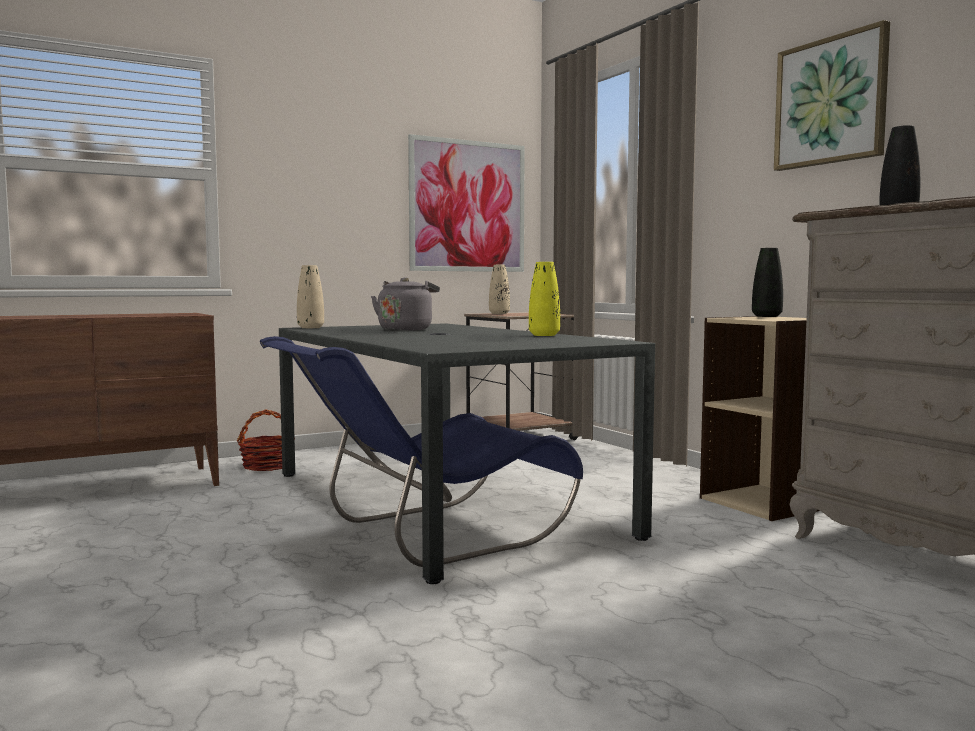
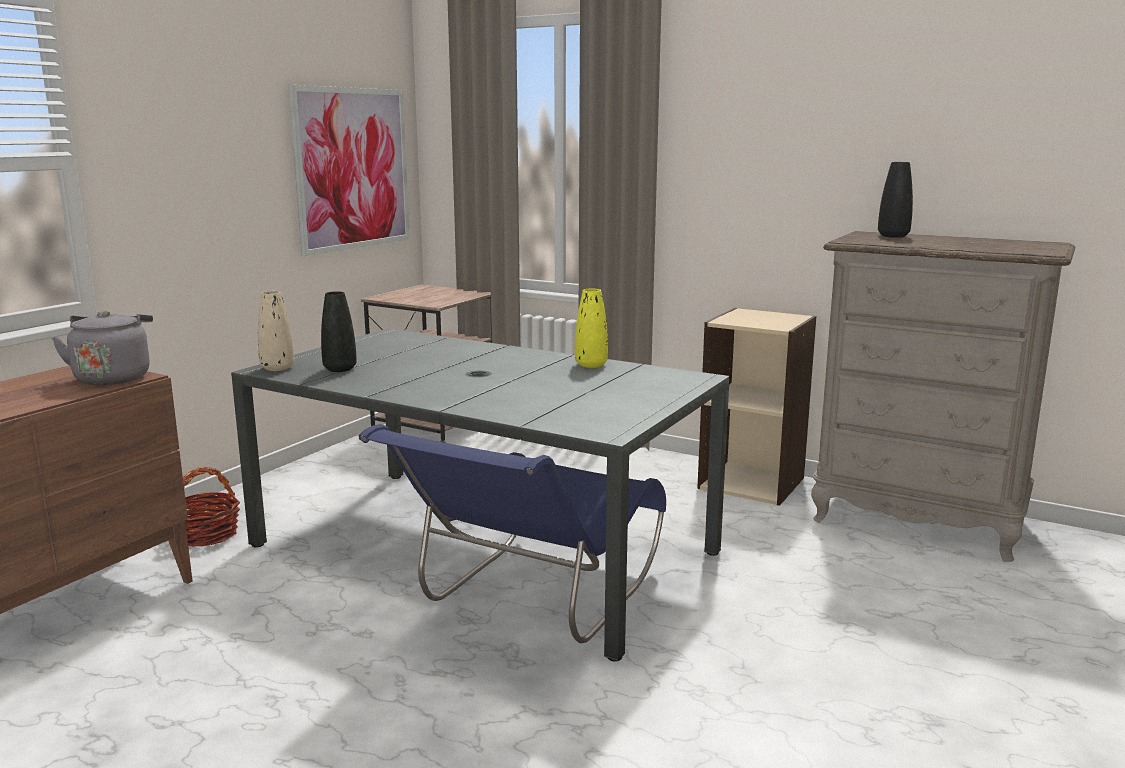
camera: 30 degrees left, 10 degrees up
(406, 329) = (408, 362): grey kettle -> grey kettle (113, 378)
(499, 313) = (405, 297): beige vase -> none
(766, 316) = (745, 312): black vase -> black vase (340, 369)
(831, 101) = (806, 112): picture -> none

